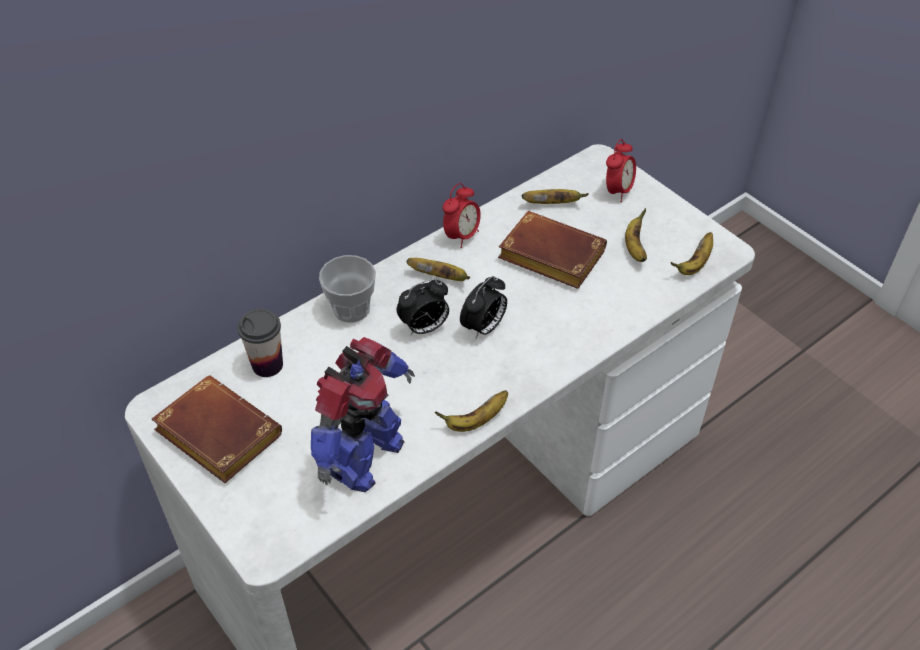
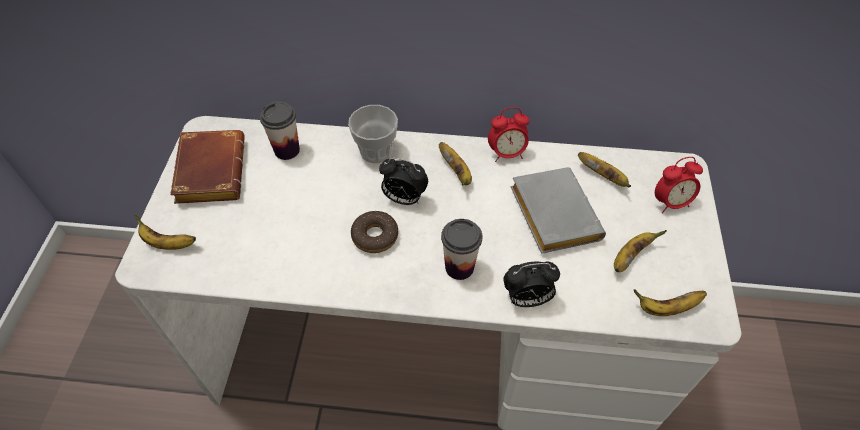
camera: 45 degrees right, 5 degrees up
(364, 458) = (263, 254): toy robot -> none
(438, 372) = (375, 236): none -> donut
(475, 421) = (356, 290): banana -> banana (167, 244)
(483, 328) = (441, 229): alarm clock -> alarm clock (526, 299)
(531, 344) = (459, 267): none -> cup
(548, 257) = (551, 213): brown book -> grey book

